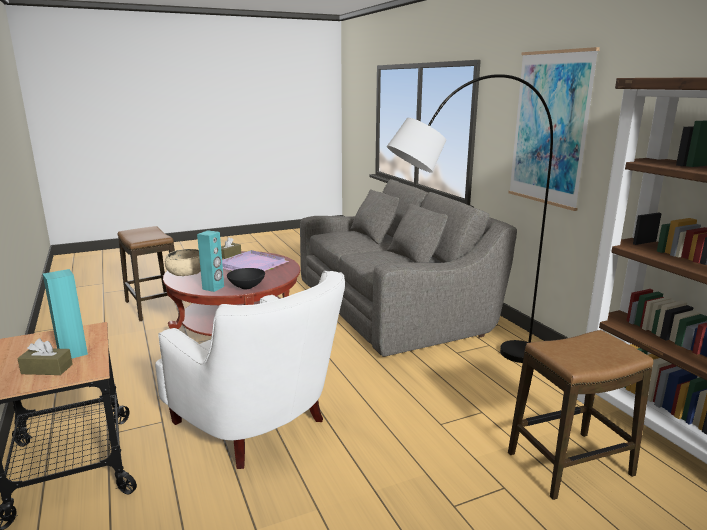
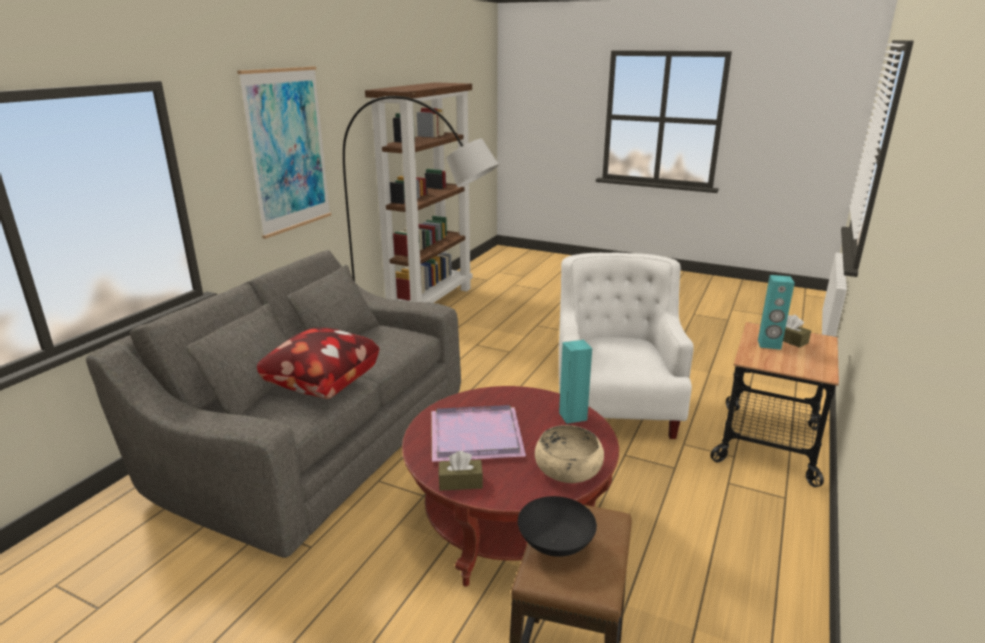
camera: 130 degrees left, 5 degrees up
(247, 287) = (538, 399): black bowl -> black bowl (554, 545)
(351, 240) = (319, 386): none -> pillow
(569, 465) = (493, 316): stool -> none

